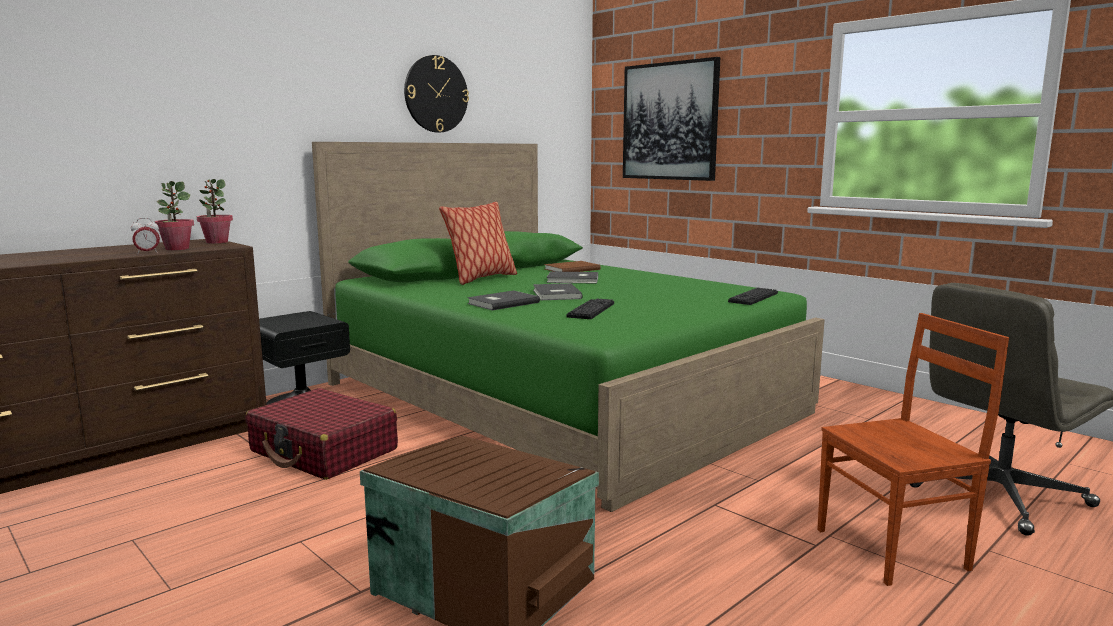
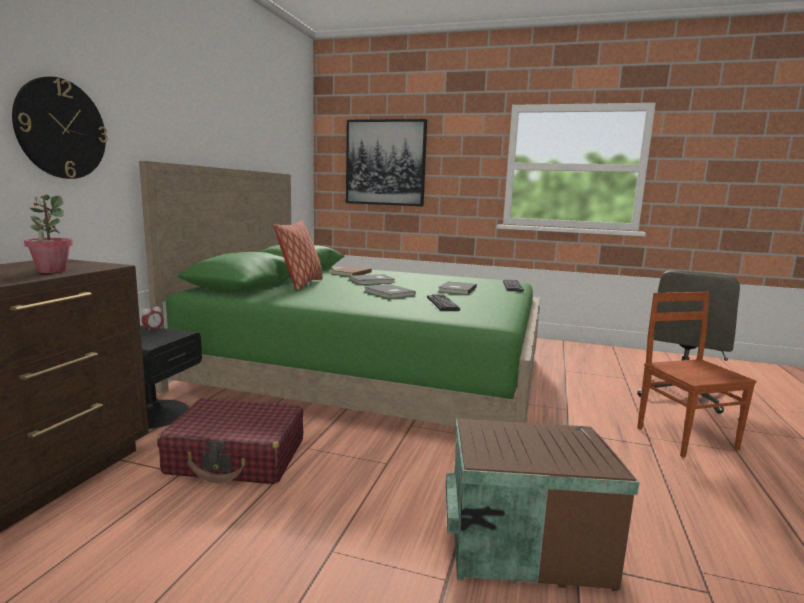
camera: 30 degrees left, 0 degrees up
(147, 253) = (31, 277): alarm clock -> alarm clock (153, 330)
(216, 242) = (75, 262): potted plant -> none
(436, 94) = (225, 126): wall clock -> wall clock (61, 129)
(501, 303) = (366, 303): grey book -> grey book (456, 289)
(894, 550) = (686, 437): brown chair -> brown chair turned 60 degrees counterclockwise

